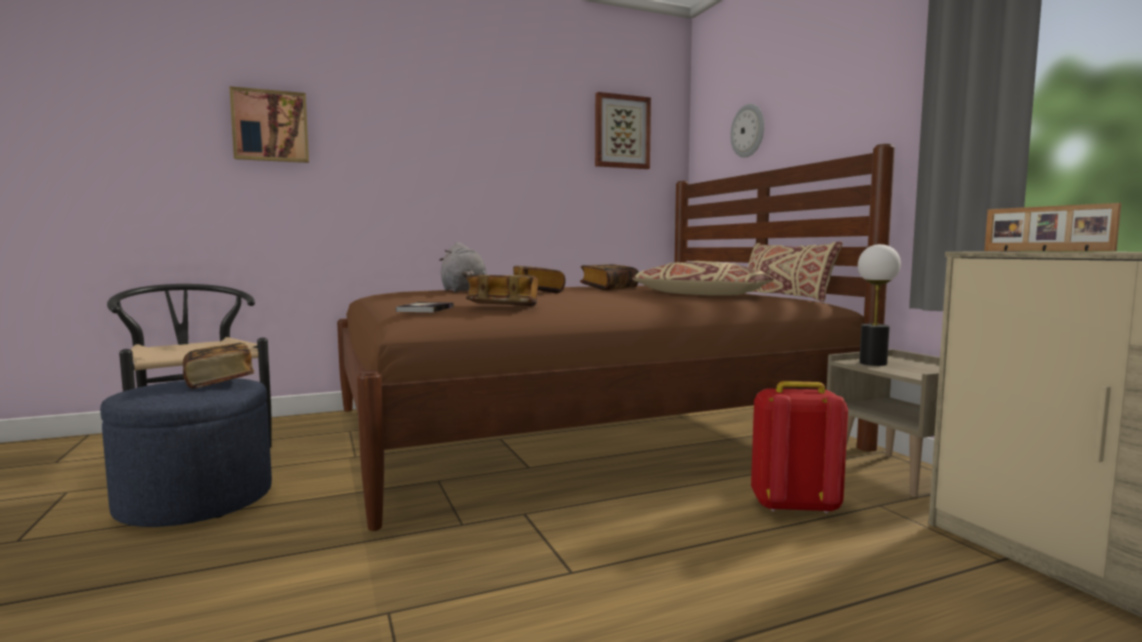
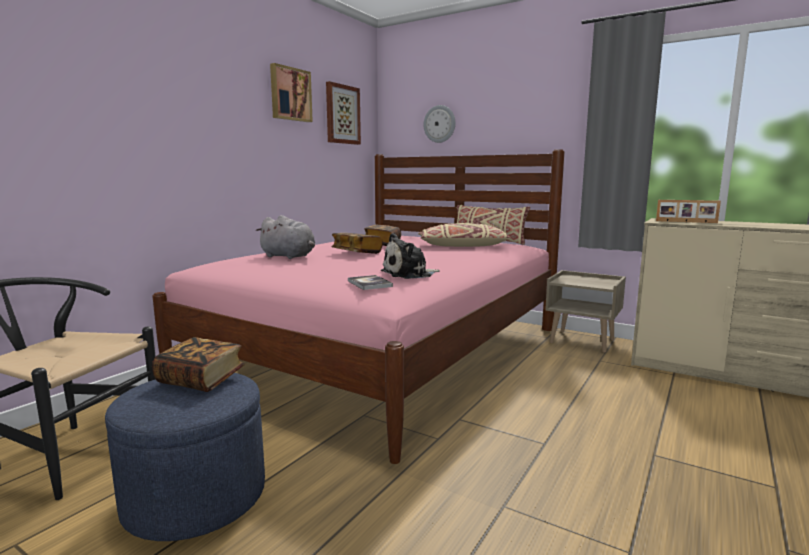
camera: 35 degrees left, 5 degrees up
(270, 126) = (67, 96): picture -> picture (290, 94)
(503, 307) = (409, 274): book -> plush toy
(581, 428) = (384, 351): brown bed -> pink bed
(794, 505) = (570, 371): red backpack -> none
(872, 363) = (570, 281): table lamp -> none

